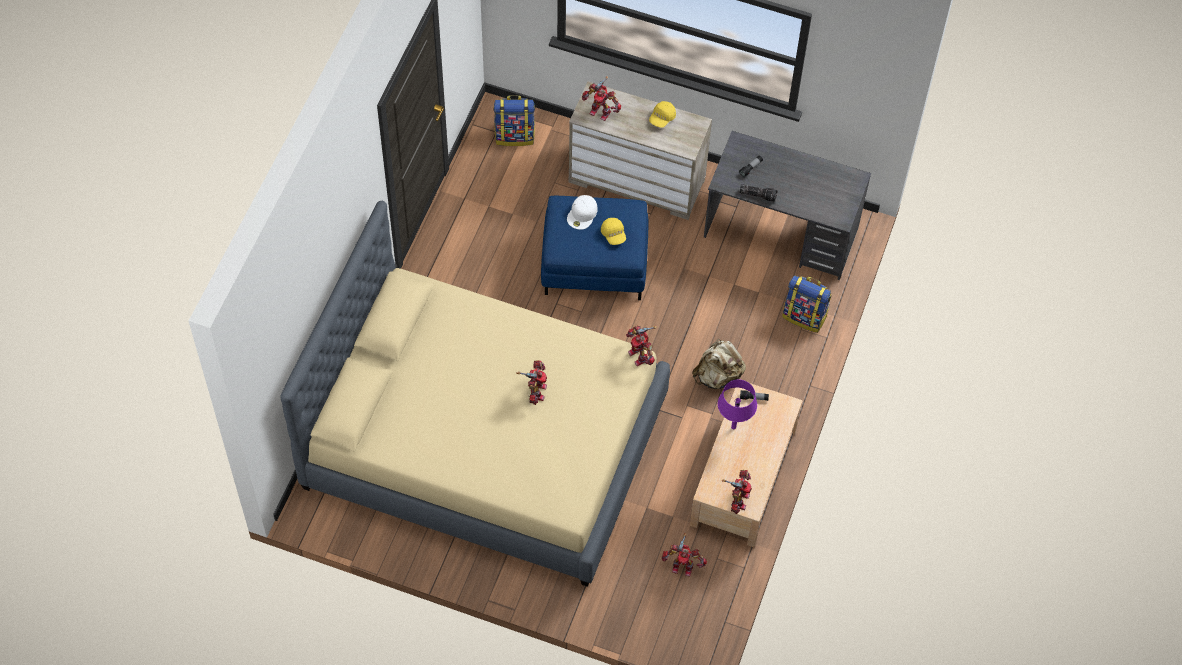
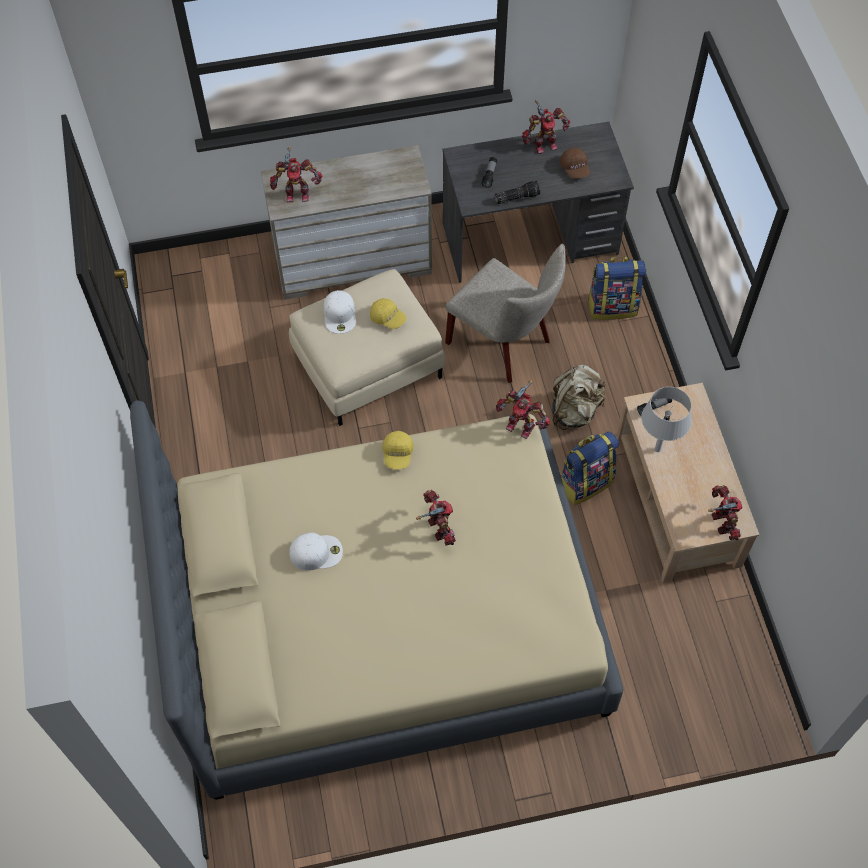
camera: 30 degrees left, 0 degrees up
(449, 362) = (316, 552): none -> white cap
(515, 135) = (195, 281): backpack -> backpack (585, 482)
(594, 262) = (368, 365): blue ottoman -> beige ottoman
(662, 118) = (366, 169): yellow cap -> yellow cap (398, 454)
(682, 566) = (688, 631): toy robot -> toy robot (544, 144)
(703, 300) = (504, 344): none -> beige chair
(733, 427) = (657, 449): purple table lamp -> grey table lamp
(817, 196) = (575, 168): none -> brown cap

